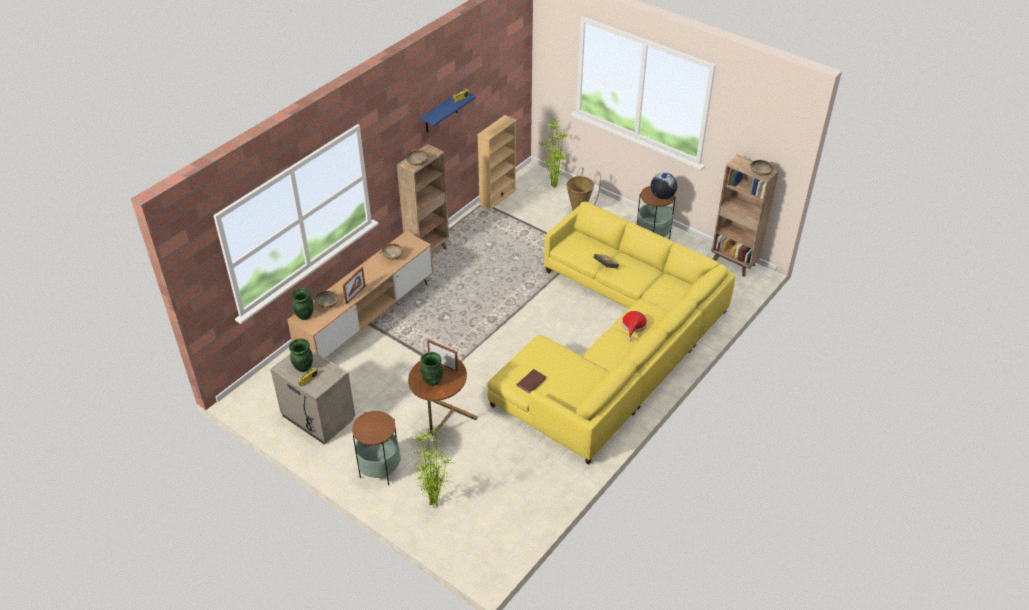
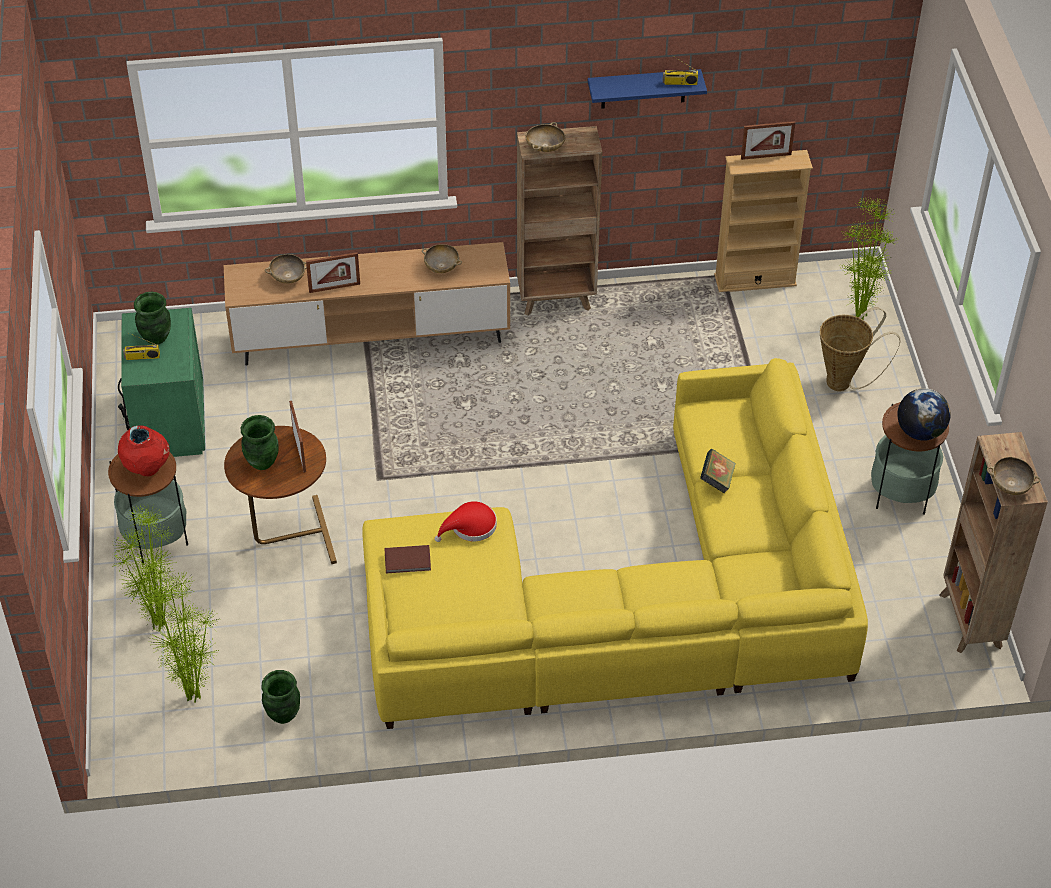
camera: 45 degrees right, 5 degrees up
(304, 316) = (246, 274): green vase -> green vase (282, 714)
(317, 418) = (169, 422): beige nightstand -> green nightstand
(376, 425) = (147, 468): none -> red vase
(489, 519) = (194, 695): none -> potted plant
(493, 125) = (766, 156): none -> picture frame
(633, 326) = (637, 589): red hat -> red hat (470, 527)

